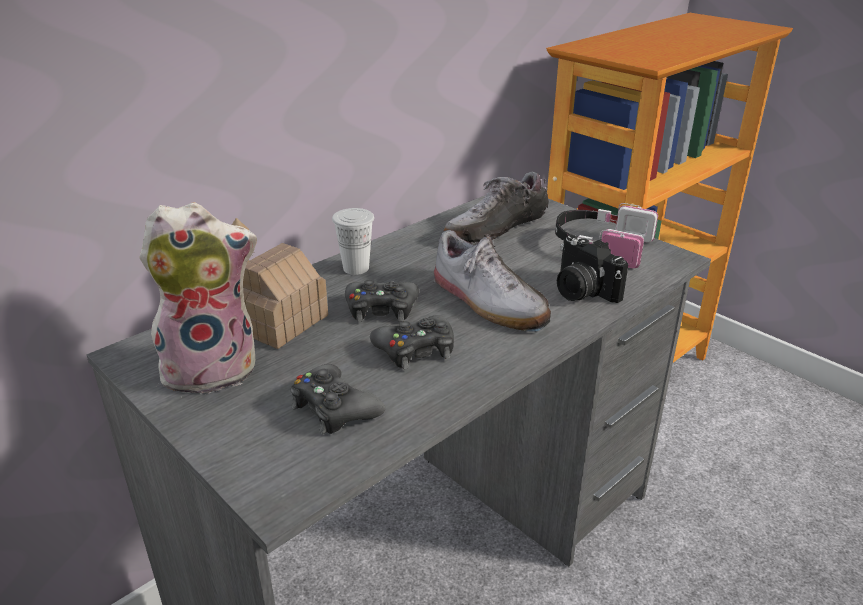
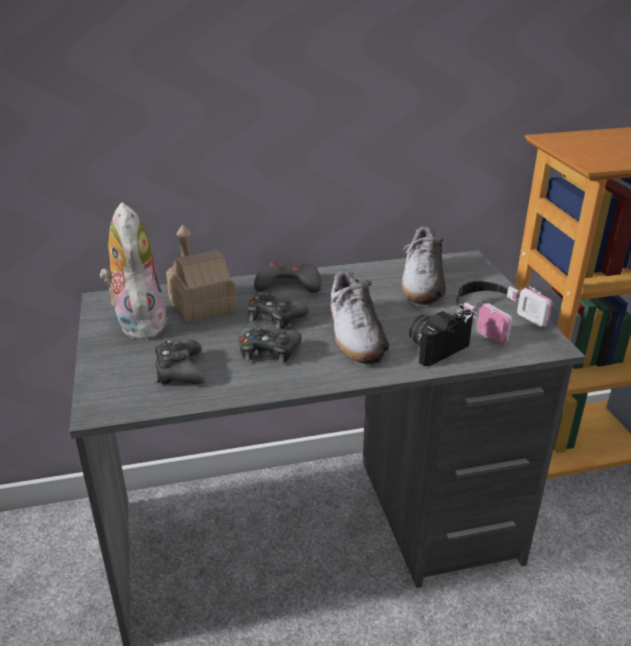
camera: 30 degrees right, 0 degrees up
(213, 368) = (138, 323): plush toy -> plush toy turned 120 degrees counterclockwise
(356, 268) = (288, 284): white cup -> grey game controller
(495, 229) = (422, 282): shoe -> shoe turned 75 degrees counterclockwise
(581, 291) = (436, 348): camera -> camera turned 60 degrees clockwise

